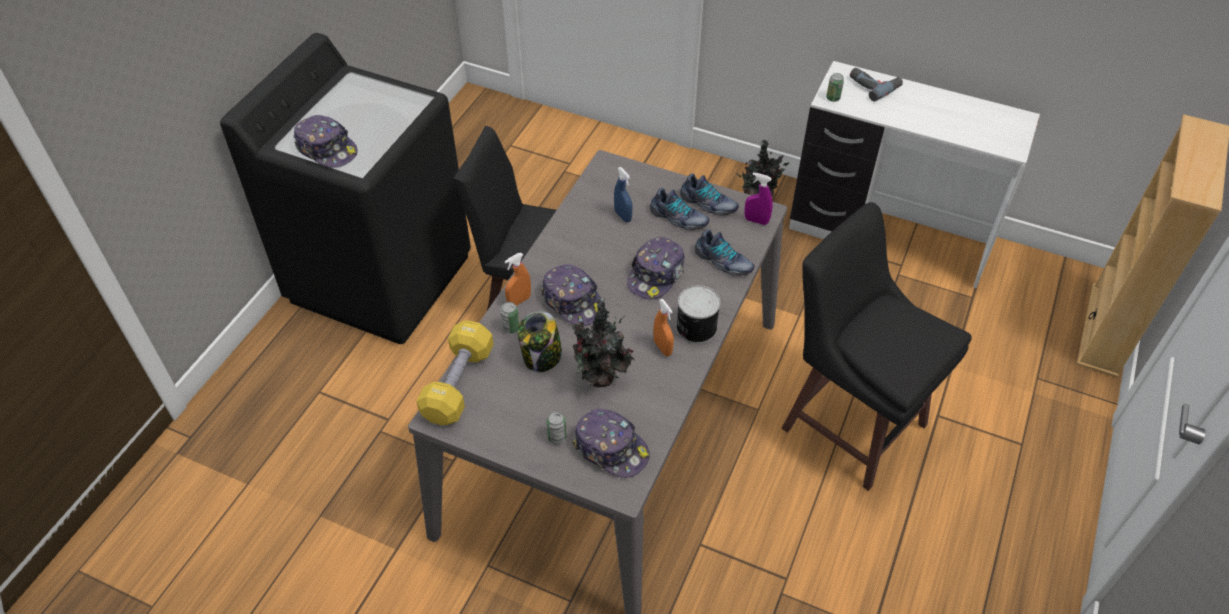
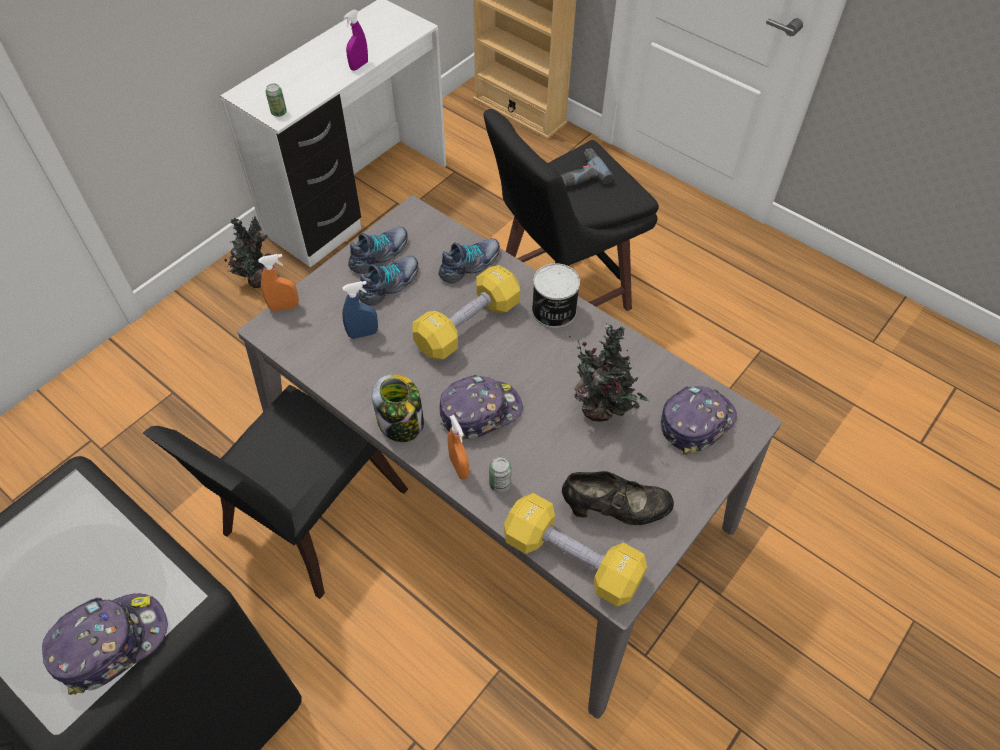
camera: 75 degrees left, 5 degrees up
(508, 404) = (615, 509): none -> black shoe
(542, 357) = (554, 460): jar -> jar (401, 423)
(557, 437) = (672, 469): can -> none
(656, 275) = (467, 325): cap -> yellow dumbbell
(662, 348) = (572, 345): orange spray bottle -> orange spray bottle (284, 307)
(756, 221) = (422, 223): purple spray bottle -> purple spray bottle (359, 66)
(874, 85) = (277, 79): power drill -> power drill (580, 174)

